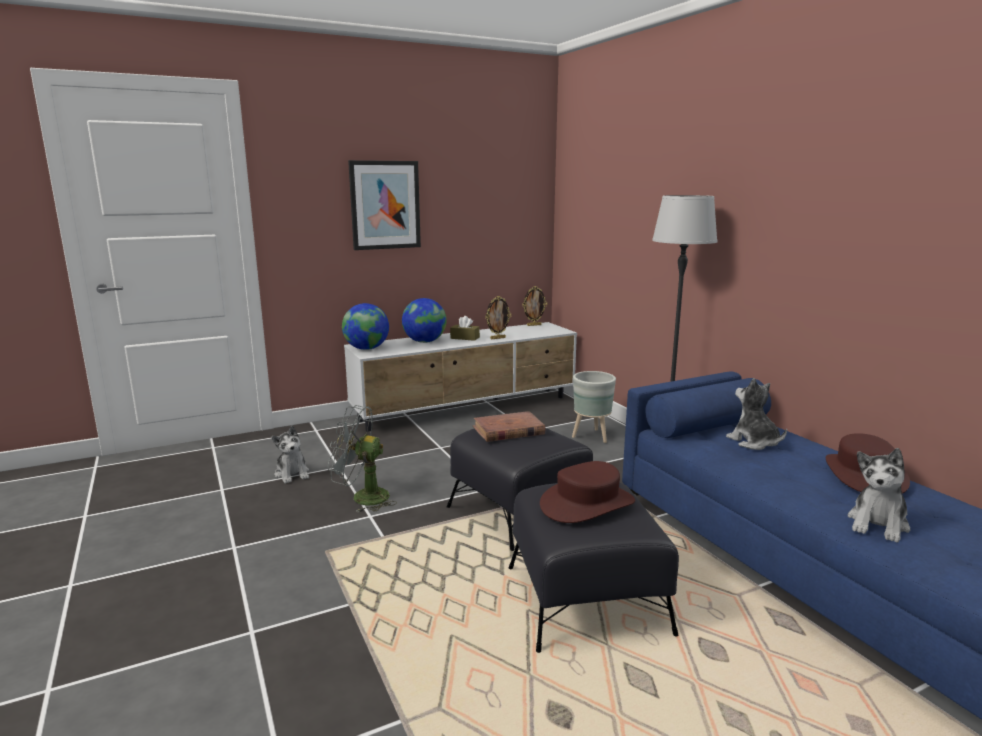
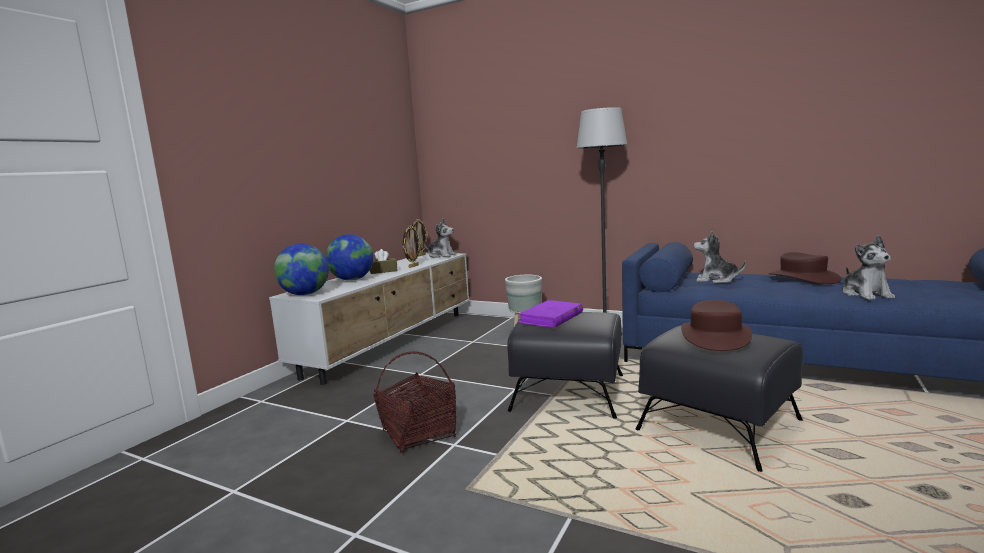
camera: 35 degrees left, 5 degrees down
(292, 474) = (303, 444): plush toy -> plush toy (441, 255)
(362, 498) = (419, 434): grey fan -> basket
(385, 205) = (290, 140): picture -> none
(508, 430) = (551, 317): brown book -> purple book

